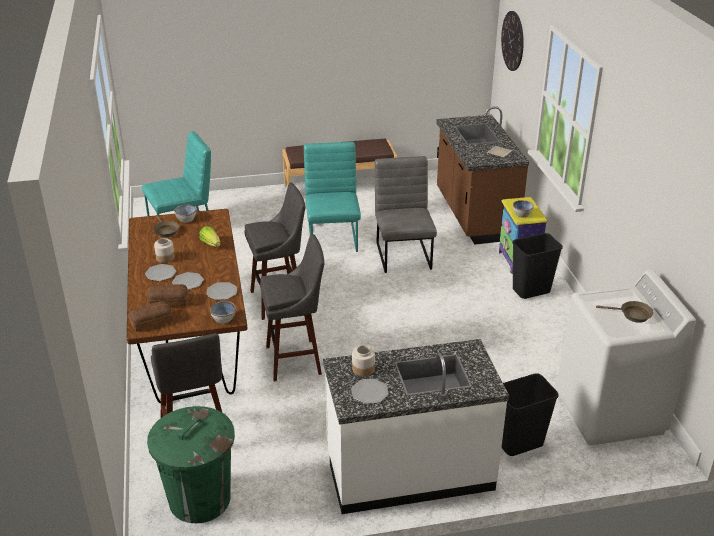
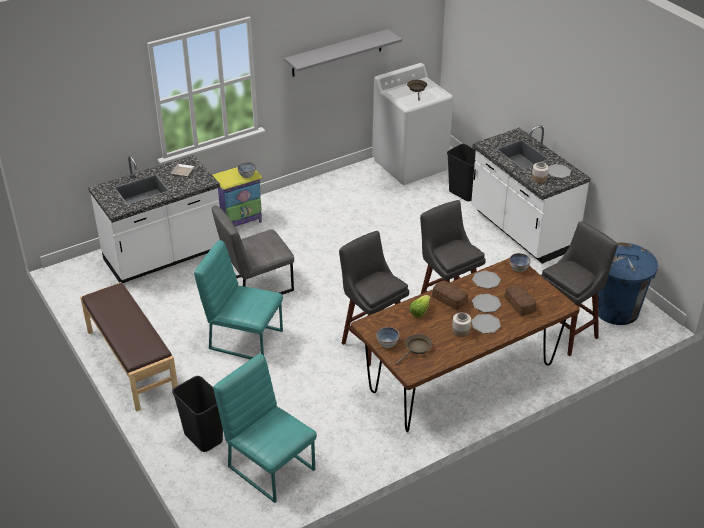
camera: 110 degrees left, 5 degrees up
(150, 321) = (551, 304): bread -> bread (449, 300)
(199, 499) = (616, 310): green trash can -> blue trash can
(333, 237) = (244, 338): turquoise chair -> turquoise chair turned 45 degrees clockwise
(474, 215) = (164, 257): brown counter -> white counter
(513, 41) = (65, 111): wall clock -> none
(531, 291) = (283, 209): black trash can -> black trash can (204, 438)
(642, 196) = (337, 53): none -> grey shelf

